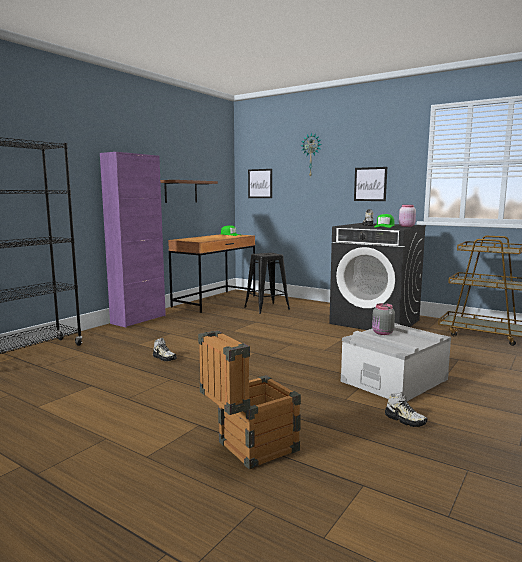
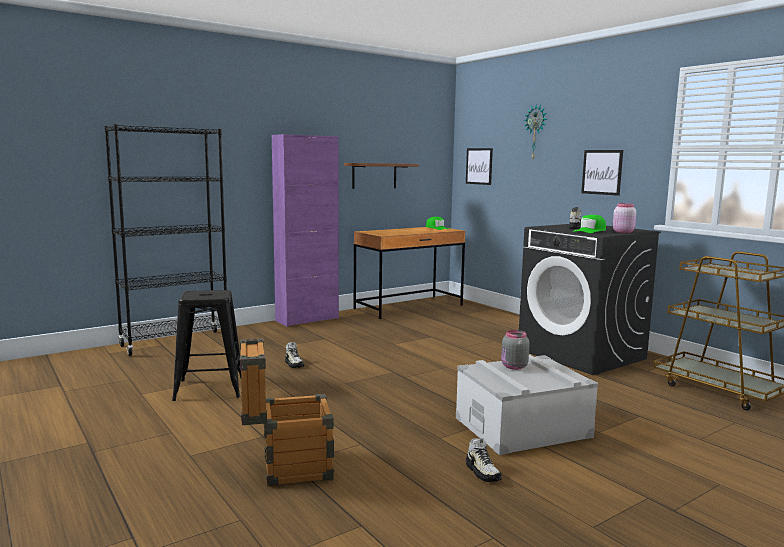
camera: 20 degrees right, 0 degrees up
(267, 308) = (461, 321): black stool -> black stool (210, 389)

